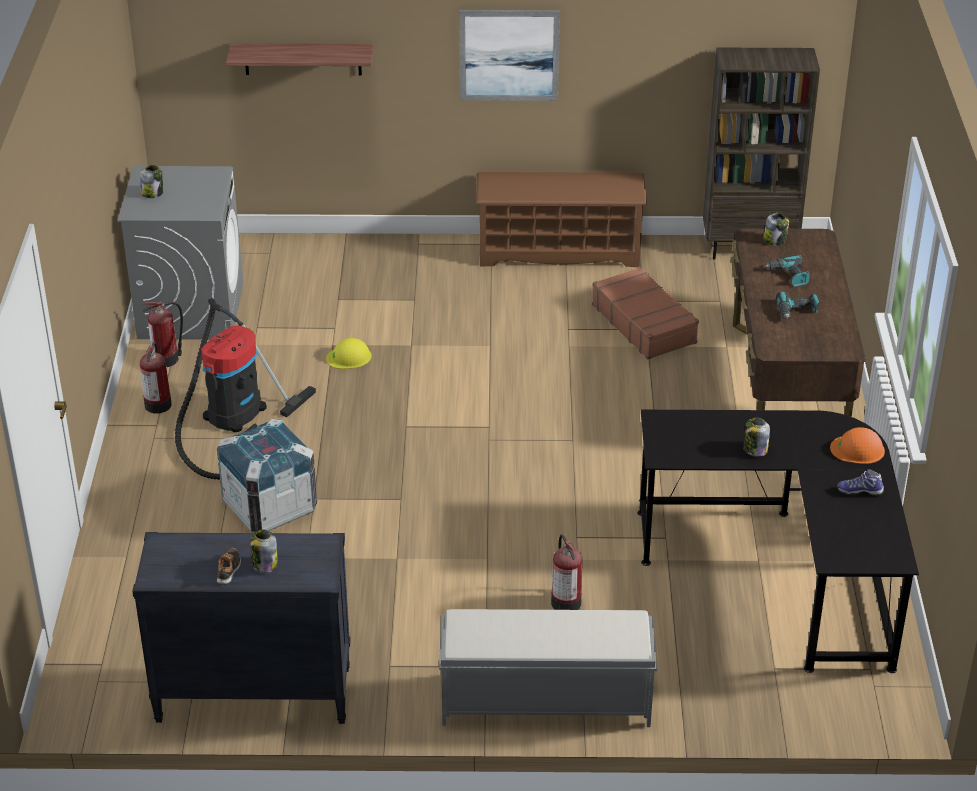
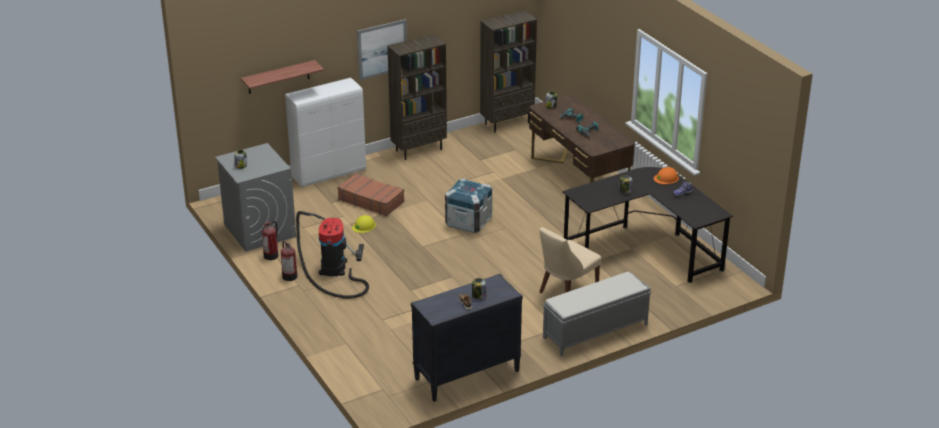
camera: 30 degrees left, 5 degrees down
(270, 506) = (393, 300): crate -> crate (468, 222)
(382, 248) = (329, 173): none -> white cabinet
(559, 251) = (419, 150): brown shoe rack -> brown bookcase
(565, 601) = (566, 291): fire extinguisher -> beige chair
(644, 323) = (490, 169): brown suitcase -> brown suitcase (371, 200)

